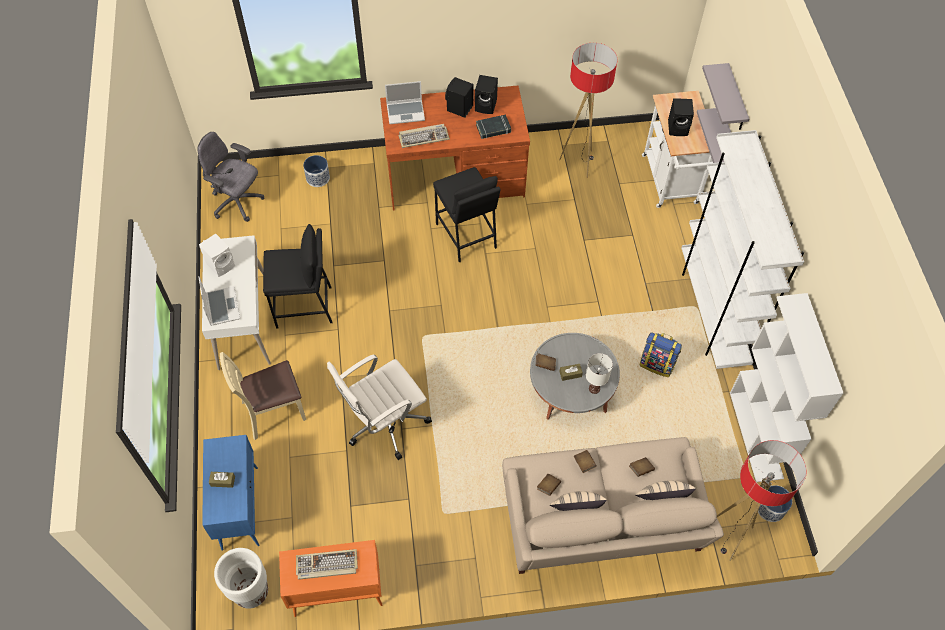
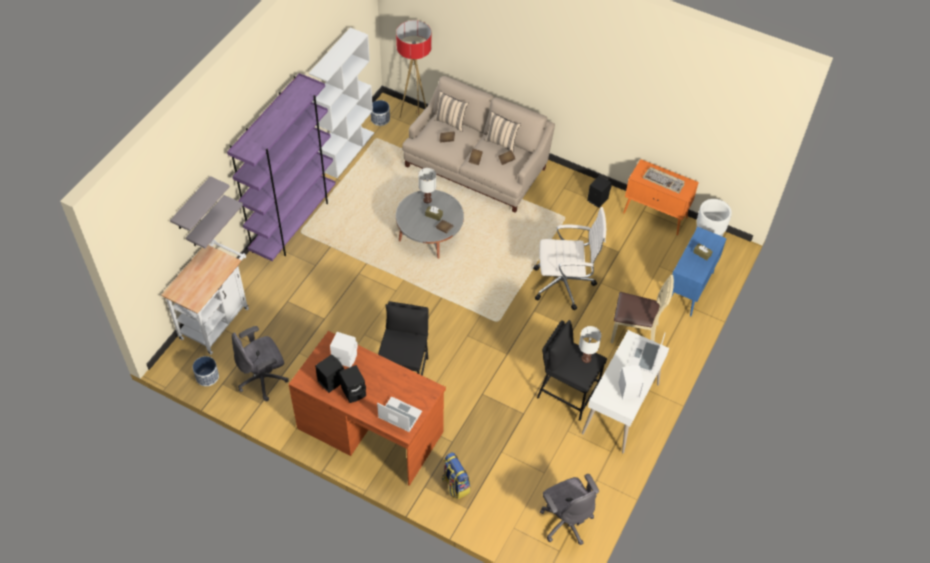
camera: 145 degrees left, 5 degrees down
(283, 275) = (585, 359): none -> white table lamp
(318, 178) = (482, 502): planter -> planter (207, 376)
(424, 137) = (404, 383): keyboard -> none
(493, 129) = (345, 357): black book -> white speaker
(579, 162) = (263, 379): floor lamp -> grey office chair
(657, 364) = (362, 216): backpack -> backpack (455, 485)
(678, 128) = (211, 275): black speaker -> black speaker (597, 199)
(712, 312) = (293, 223): white bookcase -> purple bookcase

